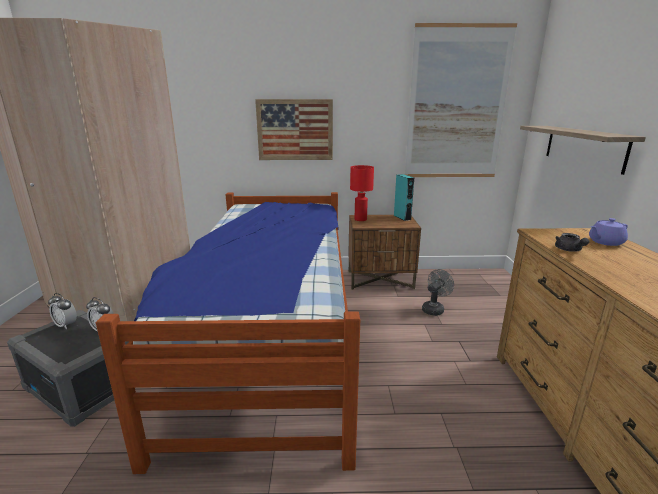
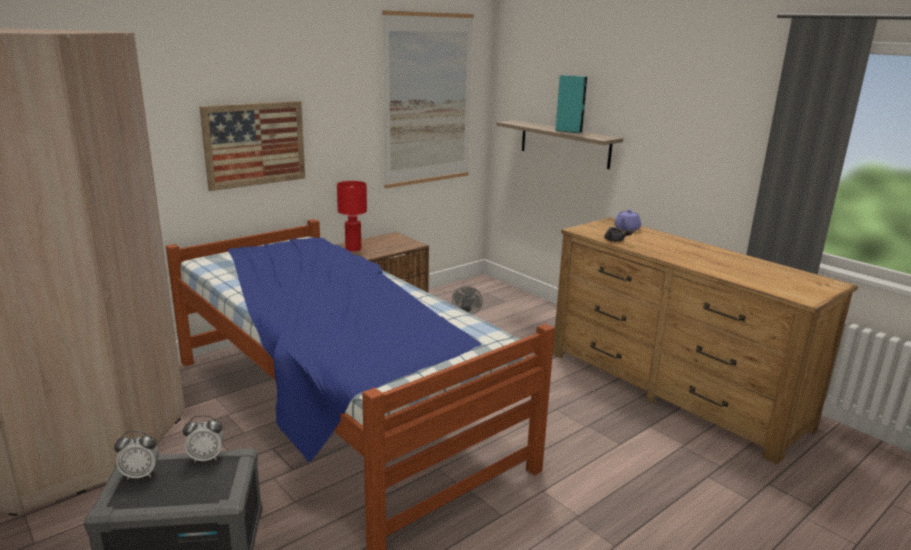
camera: 40 degrees left, 0 degrees up
(402, 217) = (393, 237): turquoise speaker -> turquoise speaker (568, 131)

